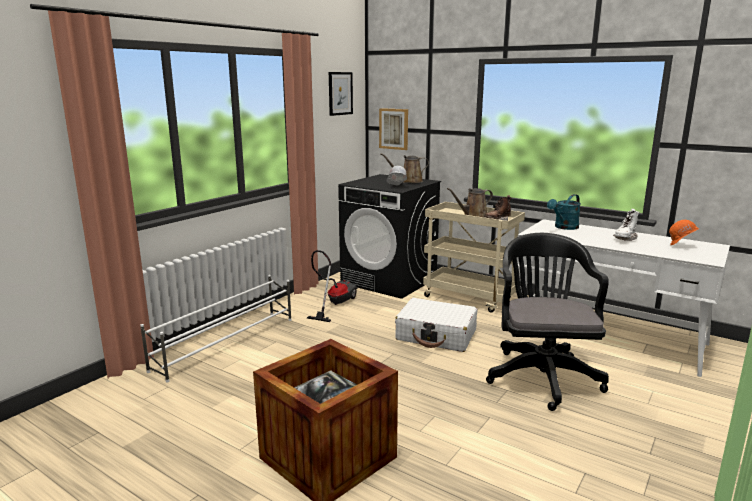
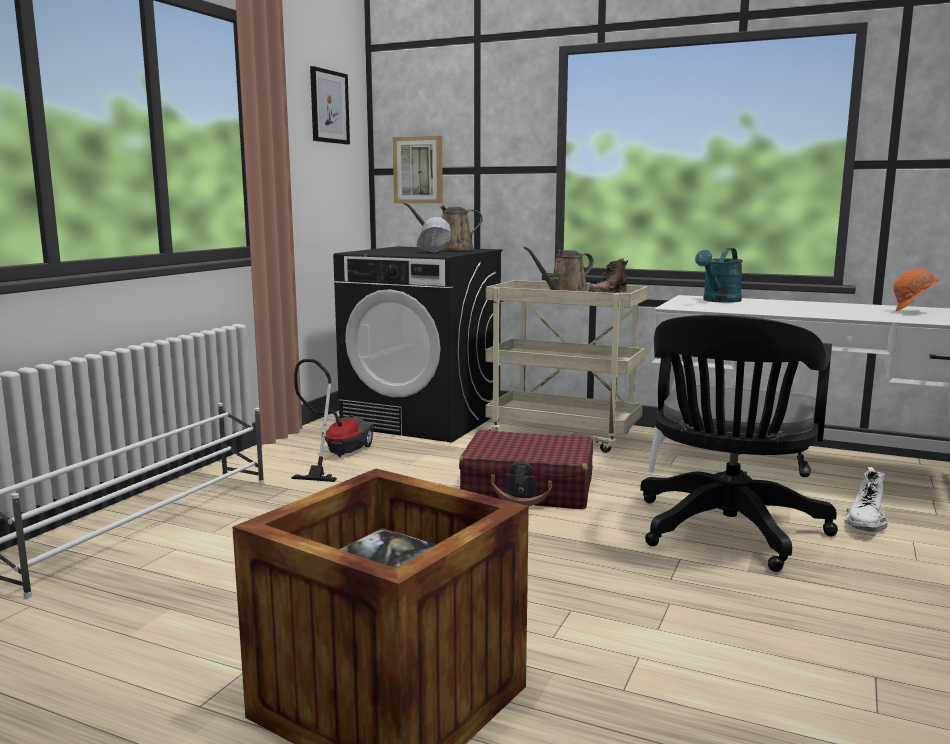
camera: 10 degrees left, 5 degrees down
(436, 335) = (528, 489): white suitcase -> red suitcase
(541, 375) = (727, 533): black office chair -> black office chair turned 150 degrees counterclockwise
(625, 239) = (822, 308): white boot -> white boot (865, 526)

